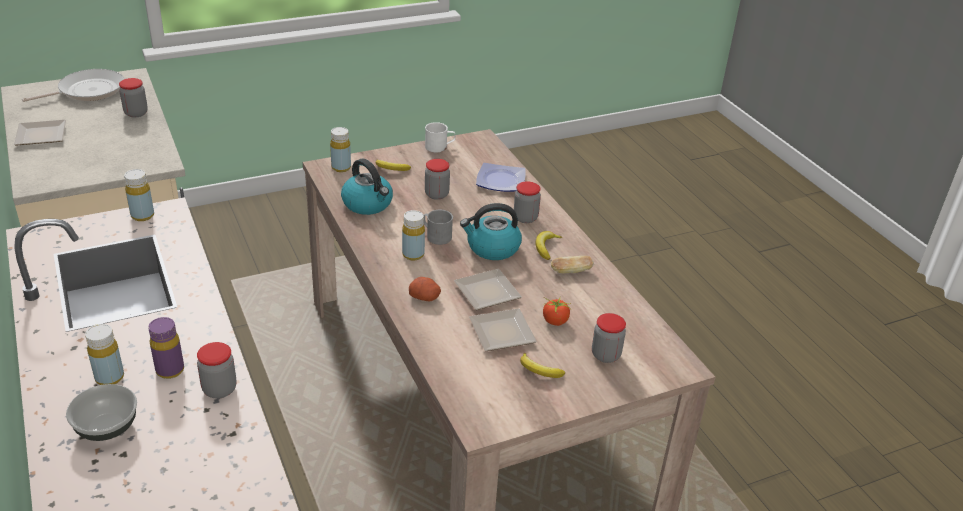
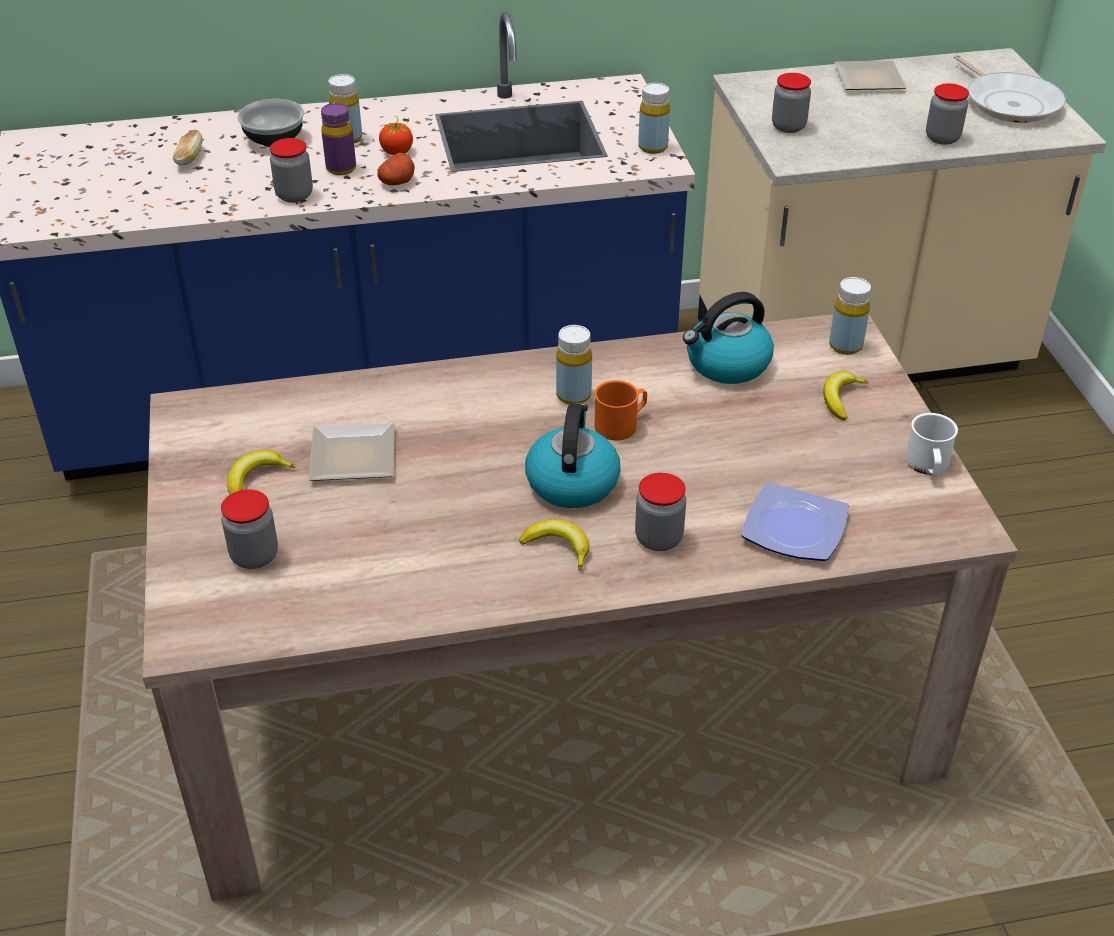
camera: 105 degrees right, 5 degrees up
(425, 297) = (463, 395): potato -> potato (397, 182)
(436, 194) = (750, 441): jar -> jar (788, 127)
(436, 236) = (621, 424): grey mug -> orange mug
(489, 293) = (451, 459): plate -> none
(555, 321) = (356, 517): tomato -> tomato (397, 152)
(571, 271) = (479, 564): bread -> bread (189, 158)

